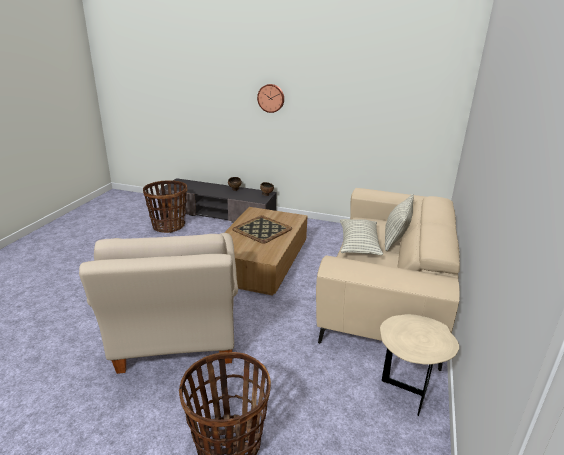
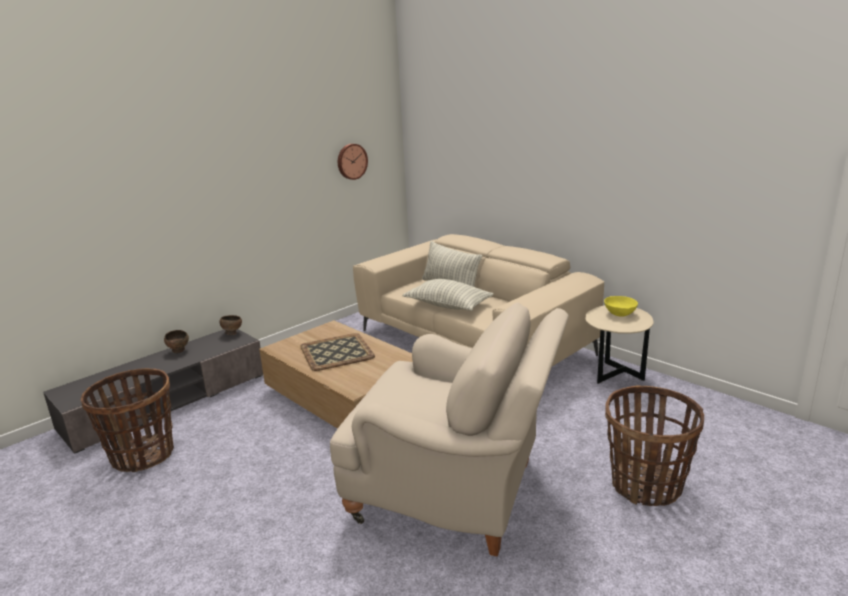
camera: 60 degrees left, 5 degrees down
(271, 98) = (194, 190): wall clock -> wall clock (351, 161)
(428, 336) = (620, 314): none -> yellow bowl

